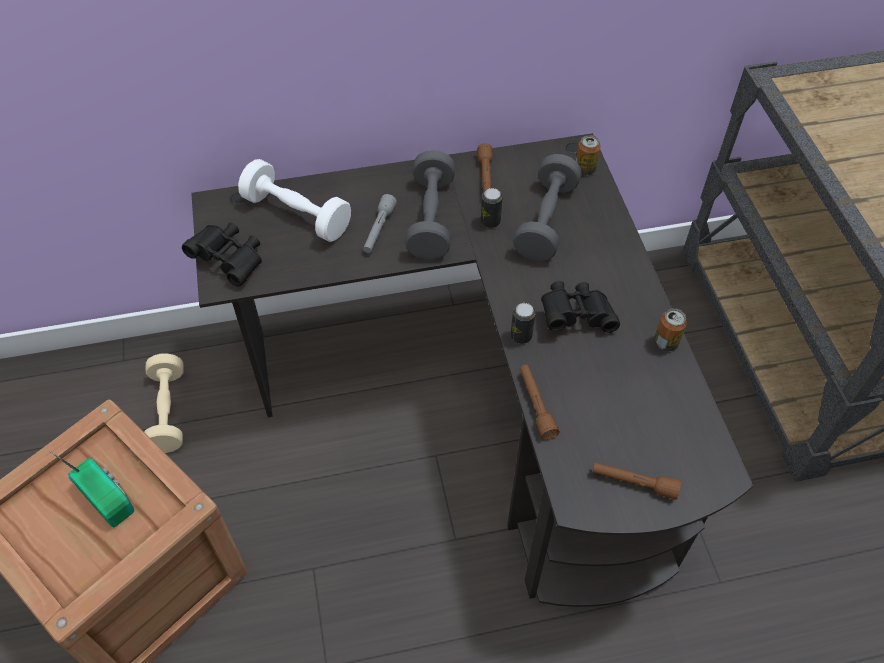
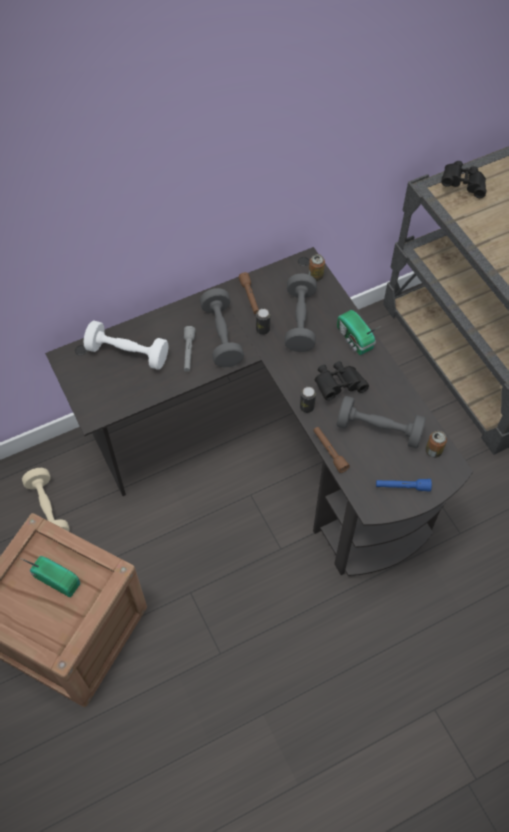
camera: 15 degrees left, 5 degrees up
(230, 260) = (93, 398): black binoculars -> black binoculars (463, 185)
(617, 260) = (354, 339): none -> radio
(619, 390) = (378, 430): none -> grey dumbbell
(633, 483) = (402, 487): brown flashlight -> blue flashlight
(666, 342) = (399, 390): can -> can (433, 451)

